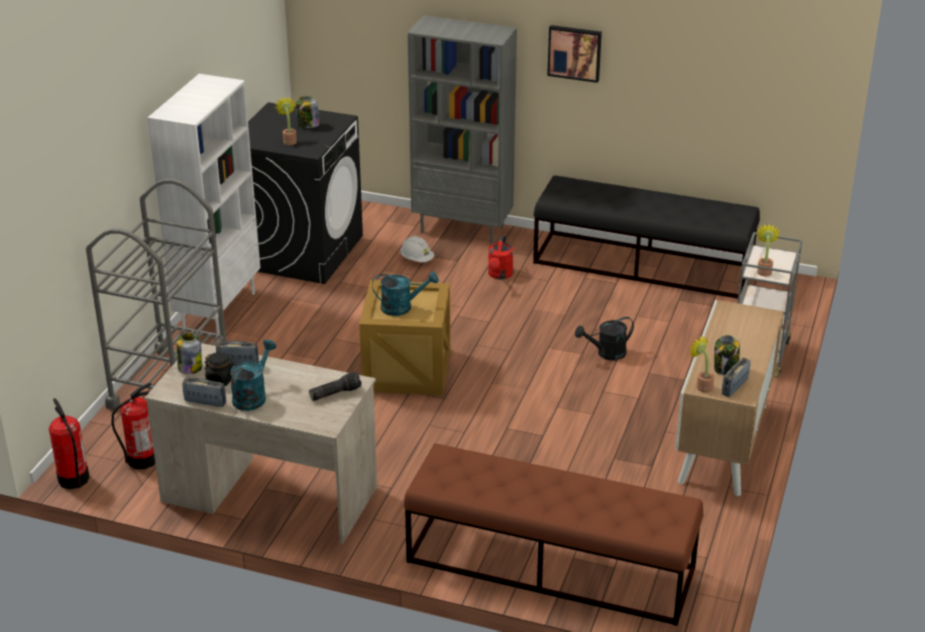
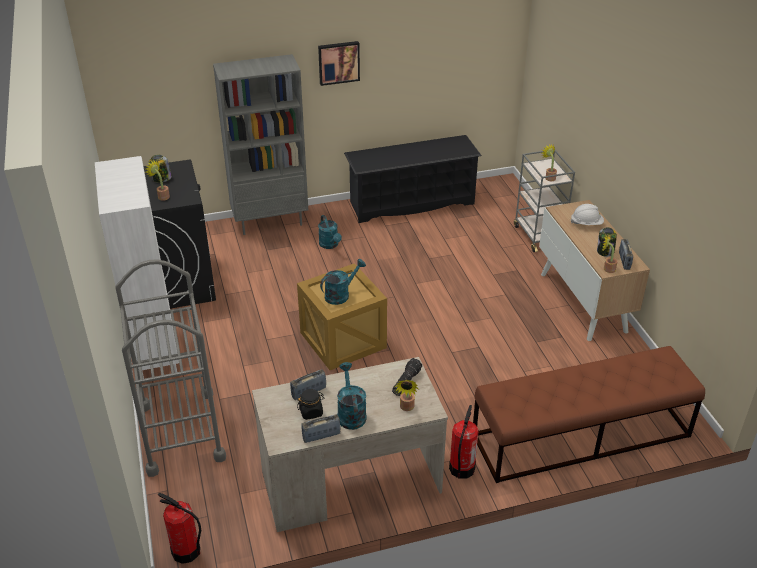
camera: 35 degrees left, 5 degrees up
(142, 460) = (224, 505): fire extinguisher -> fire extinguisher (461, 469)
(190, 367) = (275, 413): jar -> none
(307, 414) = (406, 408): none -> potted plant
(416, 259) = (262, 256): white hard hat -> white hard hat (586, 223)
(499, 275) = (330, 245): red watering can -> turquoise watering can
(606, 354) = (455, 272): black watering can -> none
(643, 265) = (411, 203): black bench -> black shoe rack

